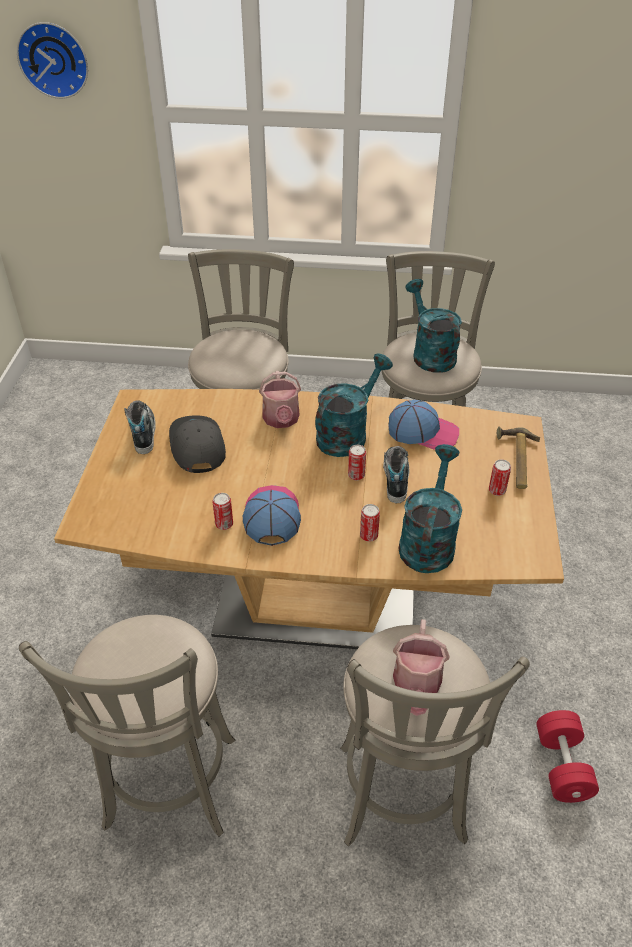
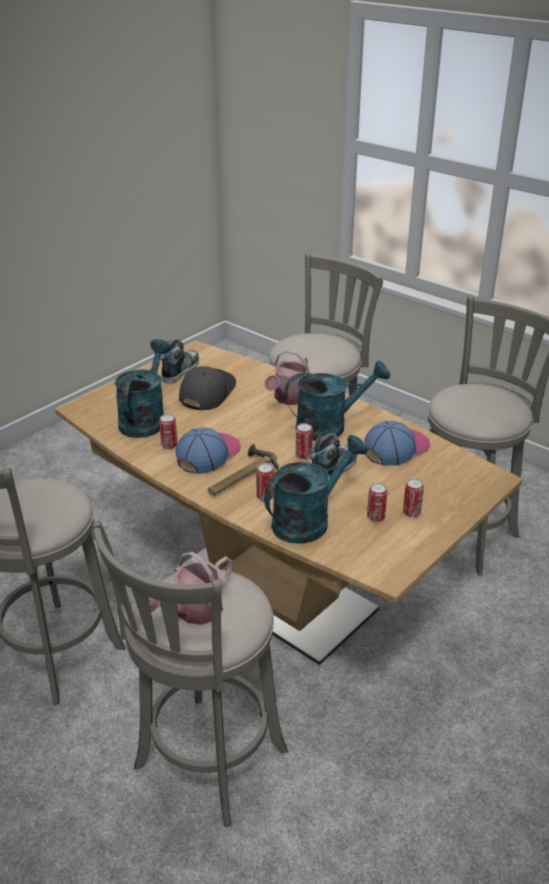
camera: 35 degrees right, 10 degrees down
(54, 59) = (284, 88): wall clock -> none
(423, 432) = (396, 448): cap -> cap turned 90 degrees counterclockwise
(430, 354) = (479, 402): turquoise watering can -> turquoise watering can (145, 419)
(476, 509) = (376, 517): none -> can
(516, 461) = (456, 499): hammer -> hammer (240, 476)
(562, 766) = (371, 825): red dumbbell -> none

